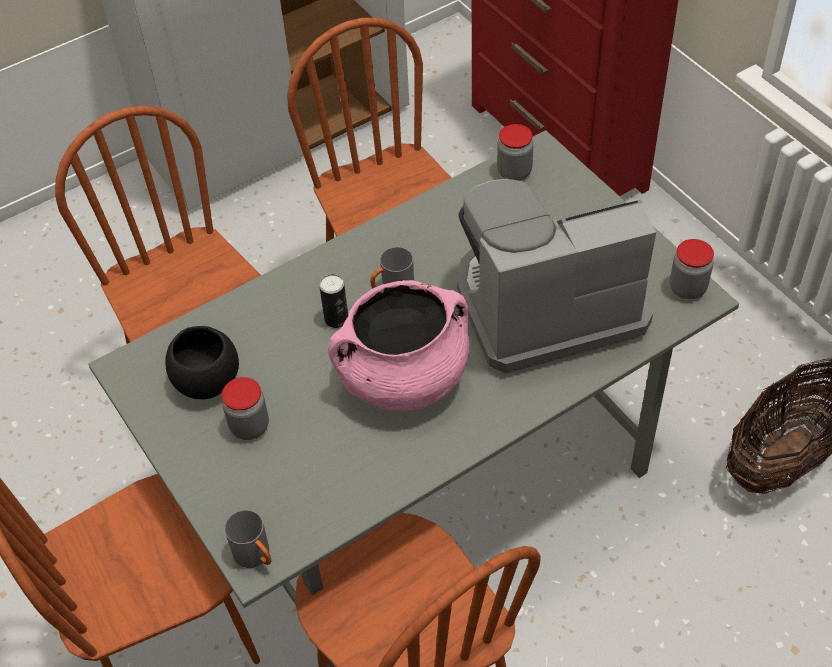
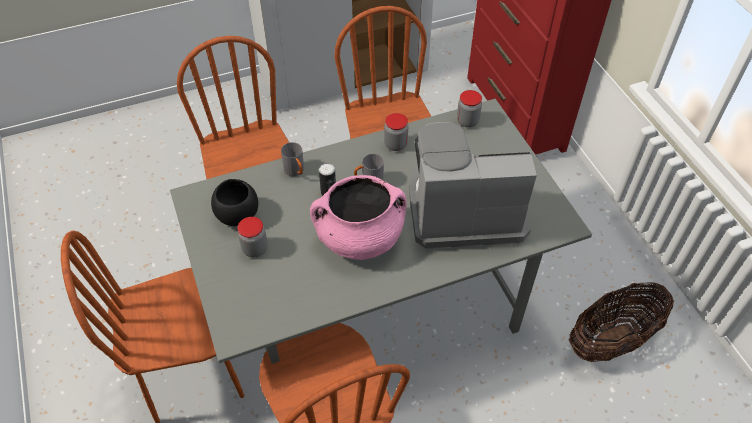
camera: 10 degrees right, 0 degrees up
(256, 557) = (235, 332): grey mug -> grey mug (296, 172)
(687, 288) = (560, 217): jar -> jar (395, 144)

